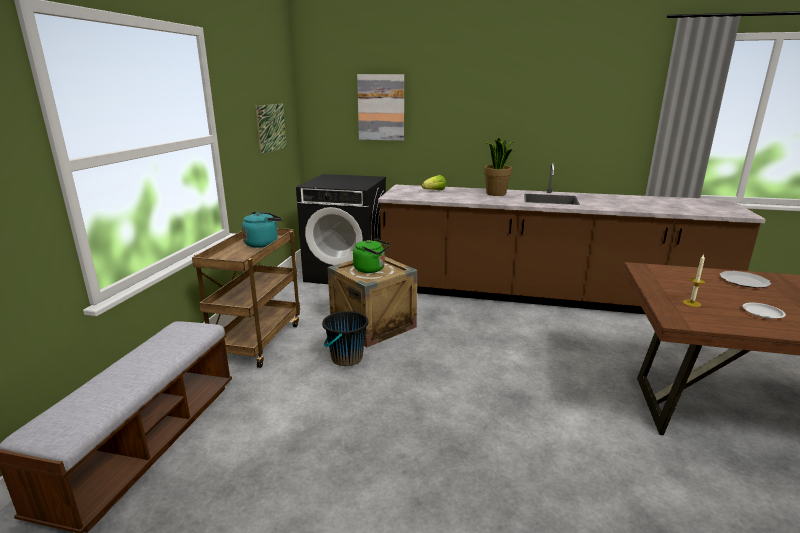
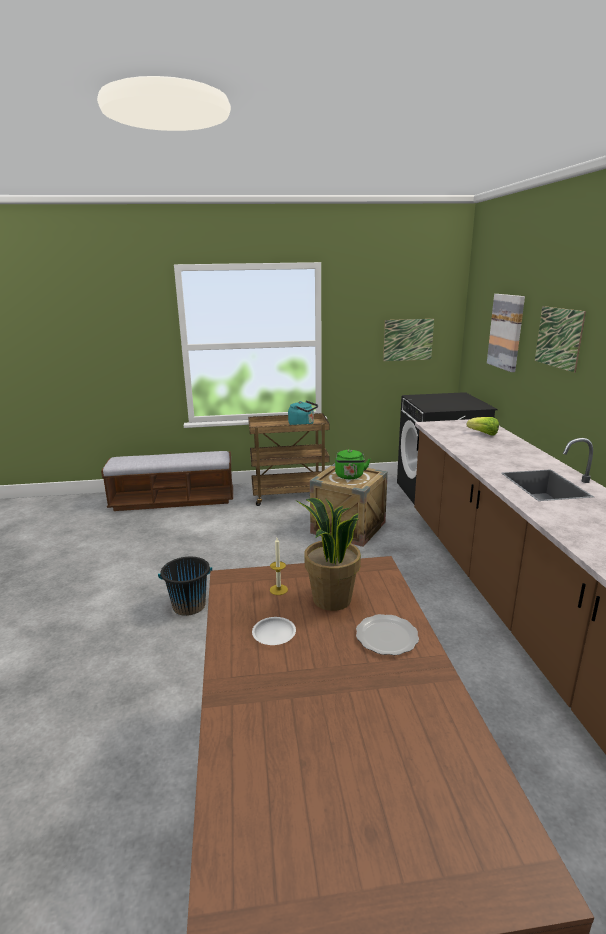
camera: 70 degrees right, 0 degrees up
(346, 358) = (289, 529): black bucket -> black bucket (189, 606)
(459, 104) = (559, 338): none -> picture
(496, 194) = (519, 457): potted plant -> potted plant (331, 599)

